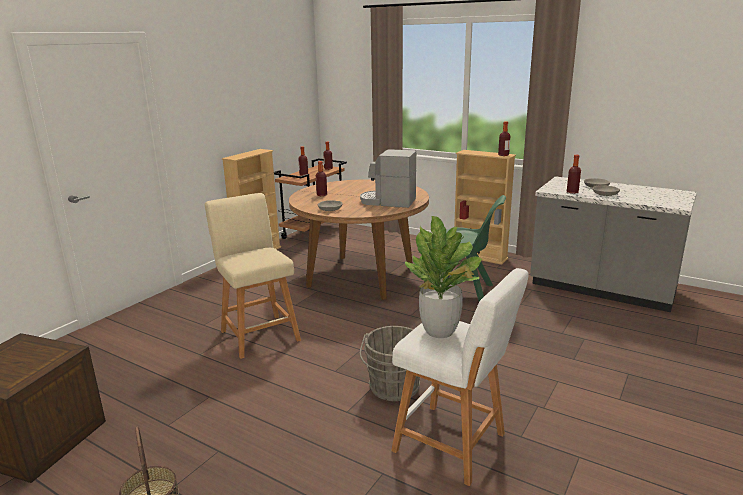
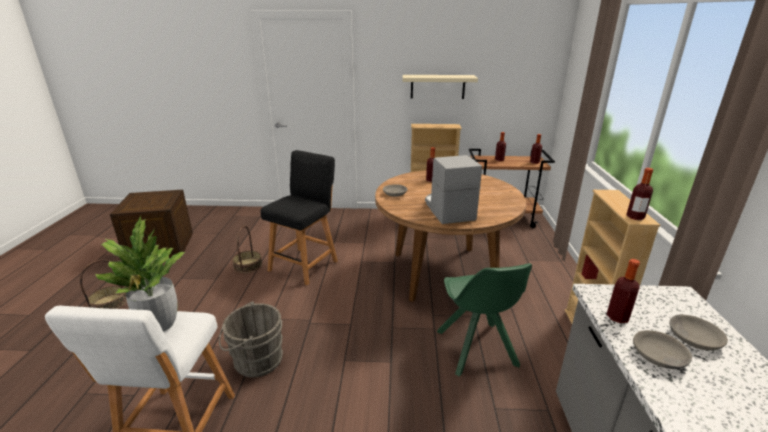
camera: 60 degrees right, 5 degrees up
(209, 370) = (248, 265): none -> basket
(236, 112) = (437, 86): none -> beige shelf
(258, 334) = (305, 264): beige stool -> black stool

